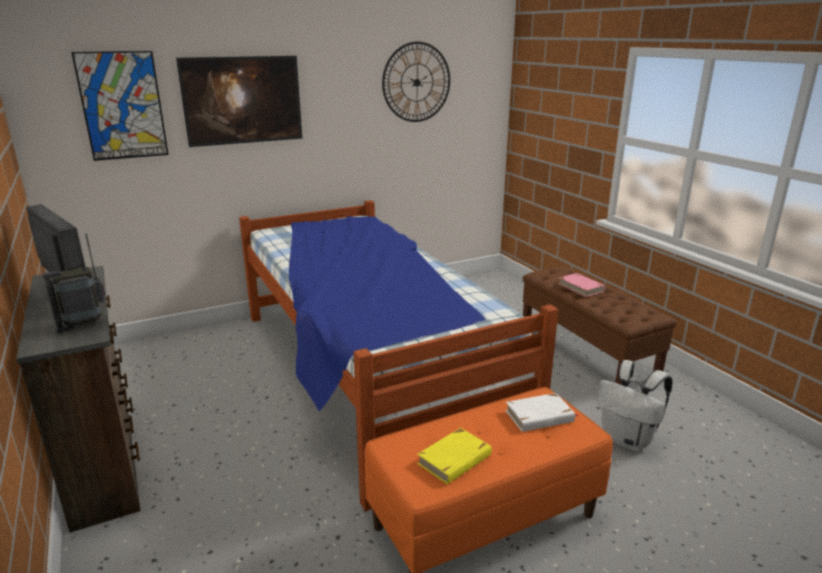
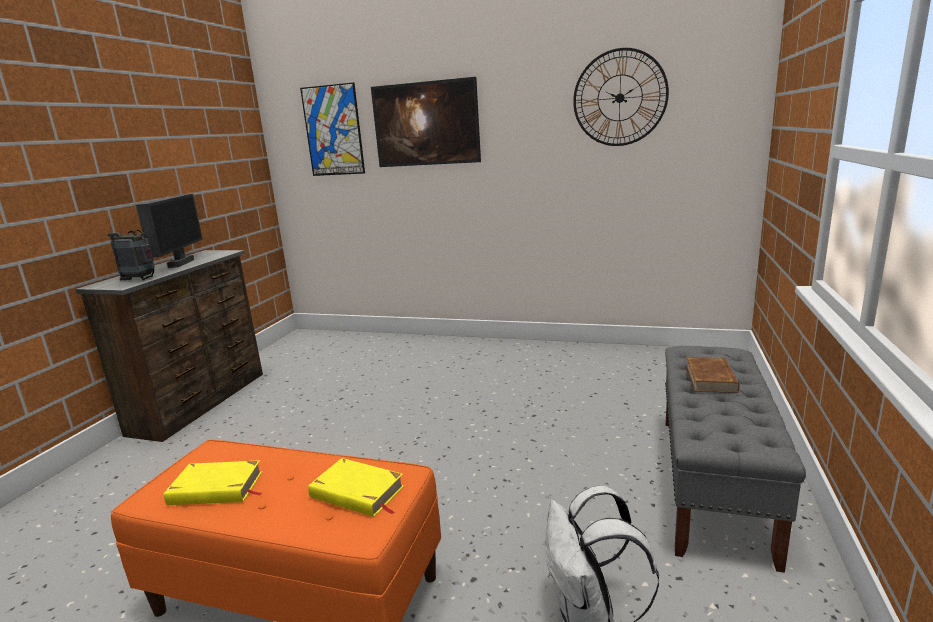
camera: 45 degrees right, 5 degrees down
(368, 372) = (440, 408): bed -> none
(539, 416) = (357, 492): white book -> yellow book
(581, 287) = (711, 379): pink book -> brown book
(586, 352) = (713, 483): brown bench -> grey bench

